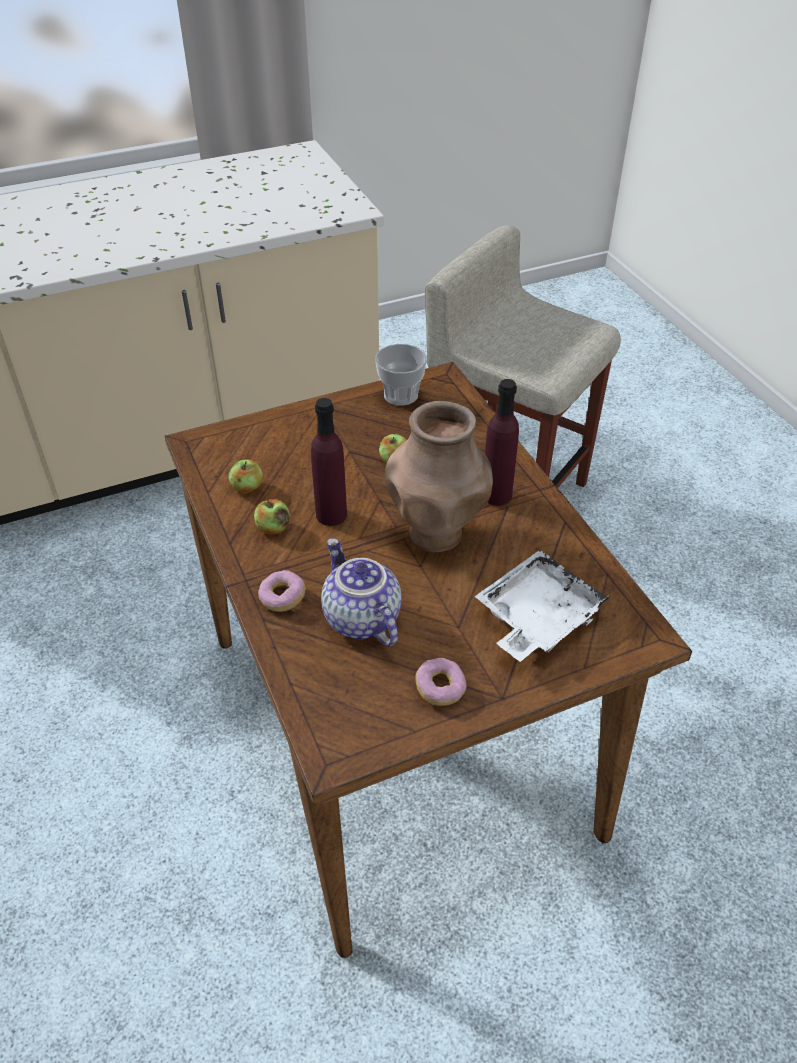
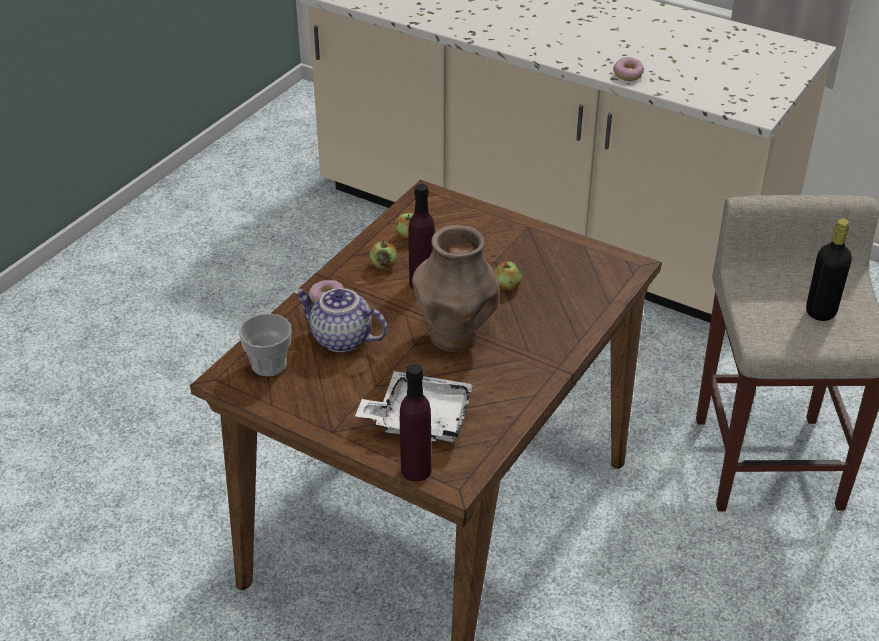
camera: 55 degrees right, 5 degrees down
(360, 619) = (340, 339): teapot -> teapot turned 90 degrees counterclockwise
(400, 395) = (585, 255): cup -> cup (269, 364)
(440, 689) = (314, 400): donut -> donut (627, 75)
(496, 495) = (526, 349): purple bottle -> purple bottle (416, 470)
(544, 334) = (820, 312): none -> black bottle

